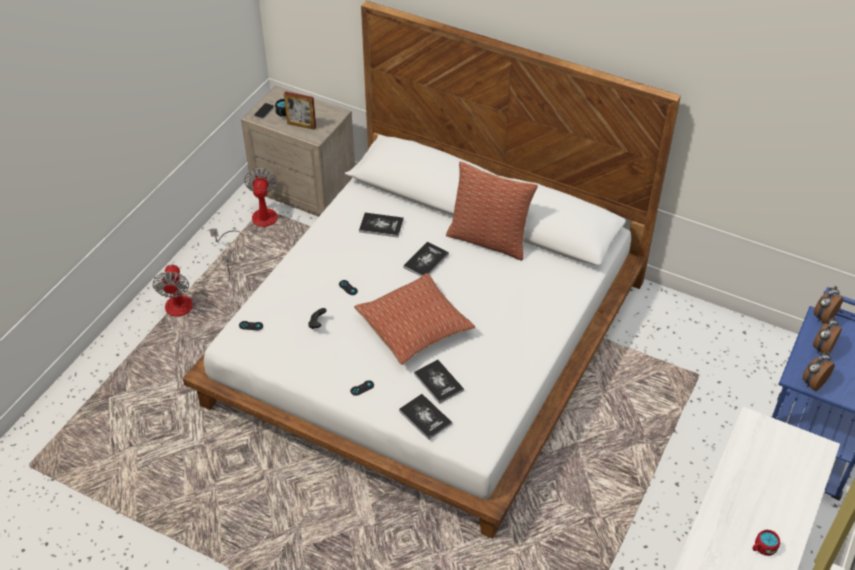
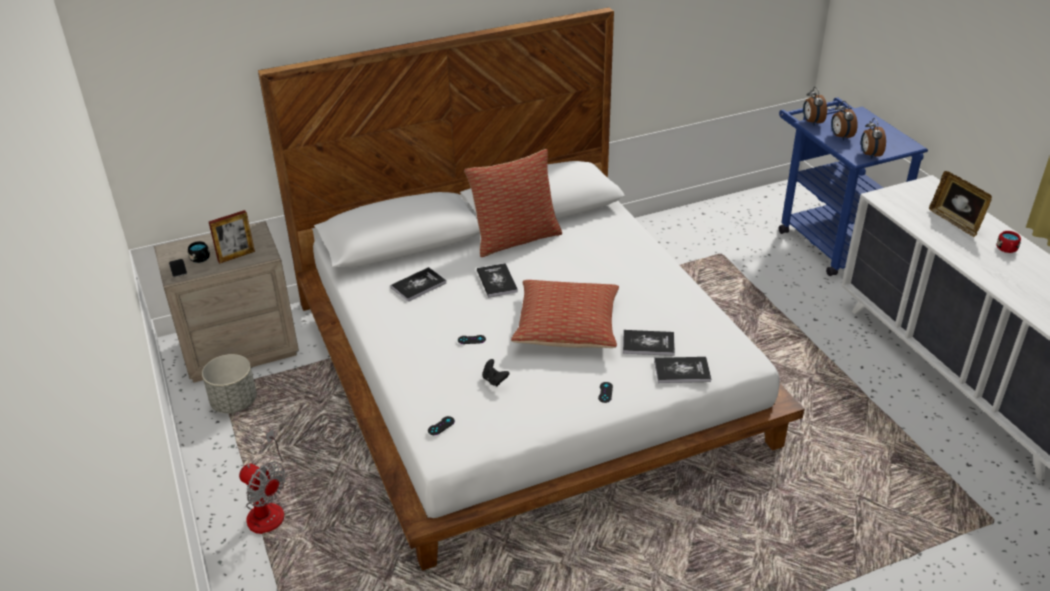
camera: 50 degrees left, 10 degrees down
(256, 223) = (234, 402): fan -> grey planter
(770, 492) = (955, 222): none -> picture frame

